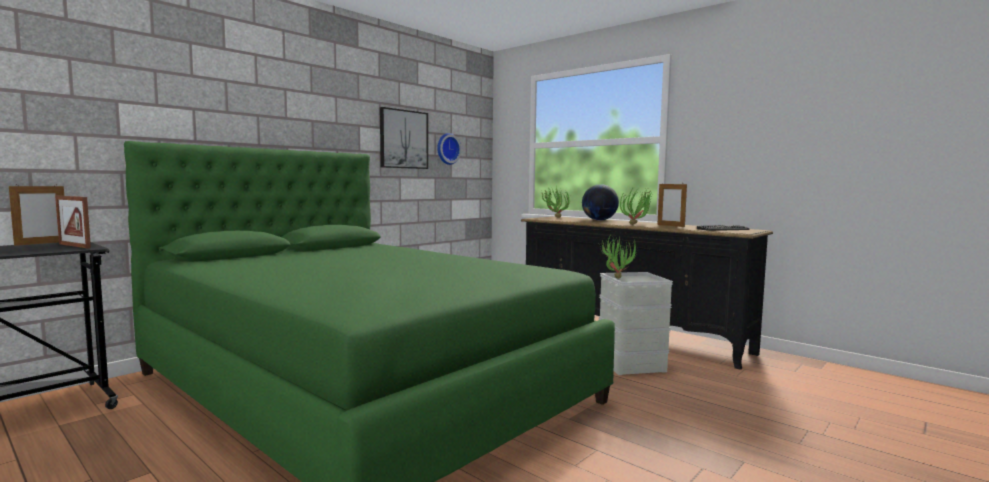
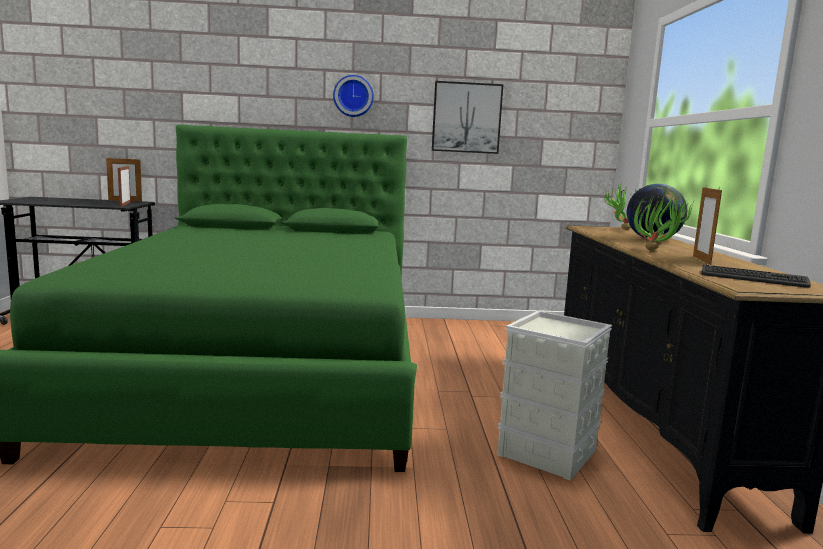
camera: 45 degrees right, 5 degrees up
(447, 149) = (535, 129): wall clock -> wall clock (353, 96)
(617, 277) = (552, 321): potted plant -> none

